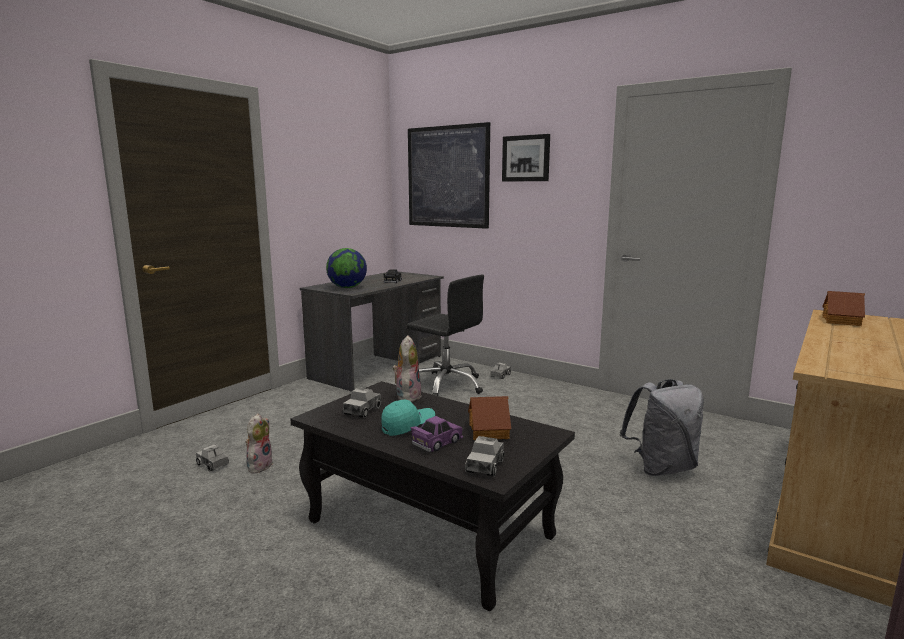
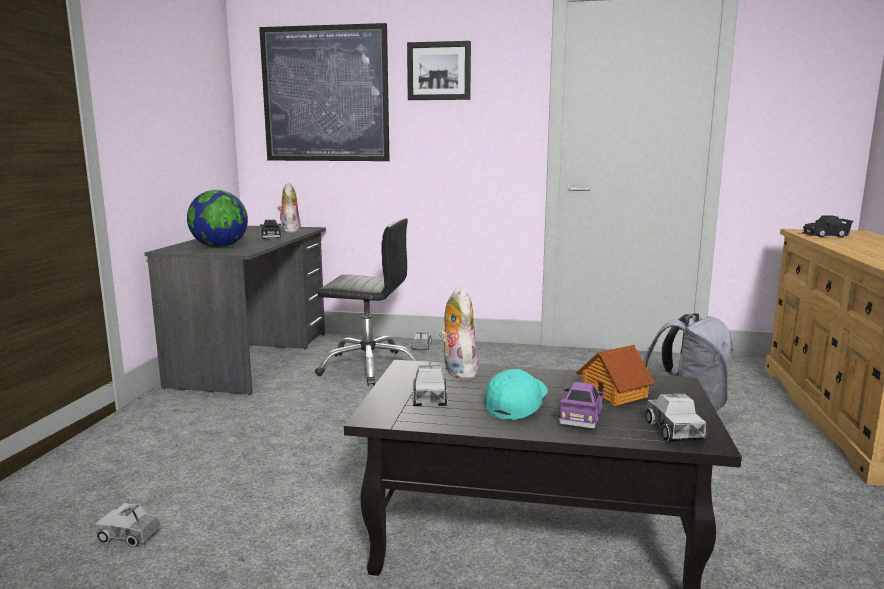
camera: 25 degrees left, 0 degrees up
(259, 466) = (210, 519): plush toy -> plush toy (289, 231)
(842, 321) = (825, 235): toy house -> black toy car

